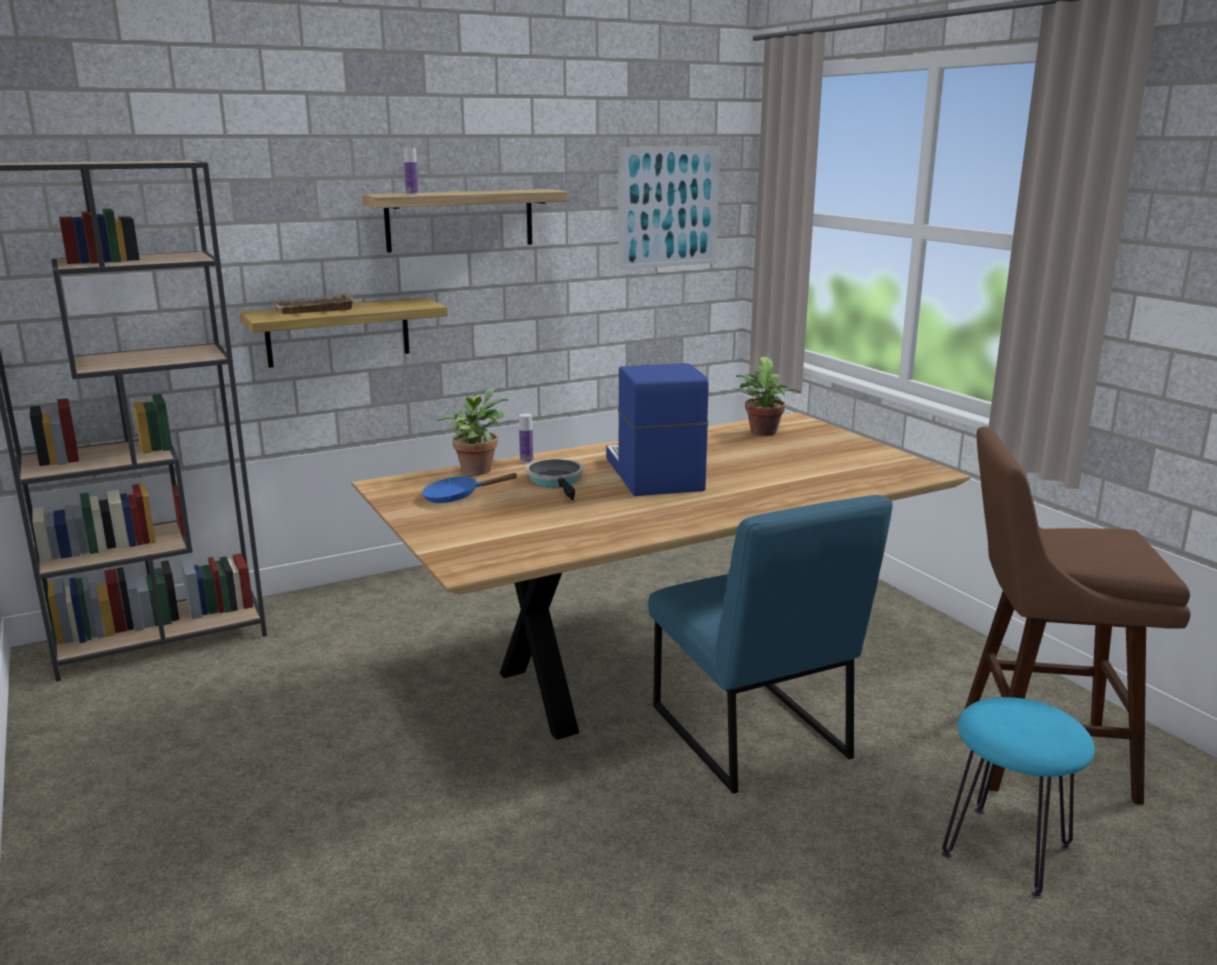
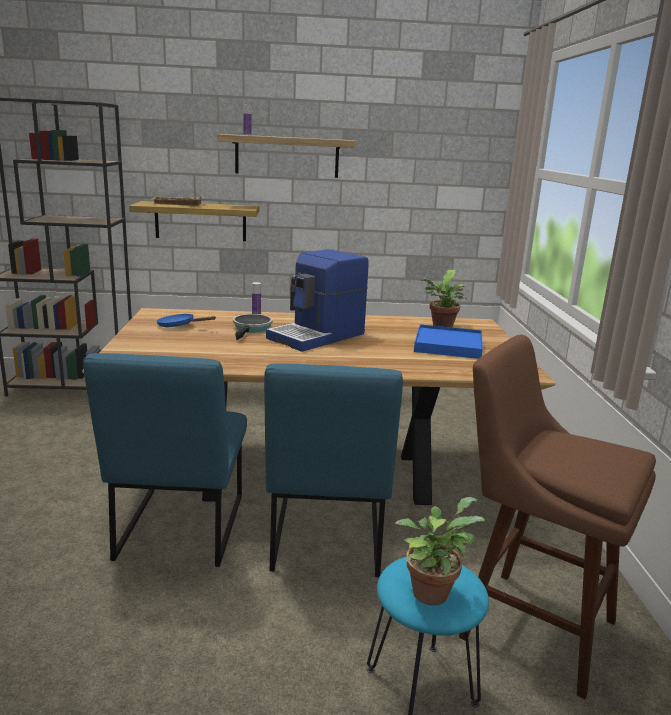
camera: 25 degrees right, 0 degrees up
(477, 469) = (219, 314): potted plant -> potted plant (431, 590)
(568, 782) = (179, 528): none -> blue chair
(652, 474) = (318, 336): coffee machine -> coffee machine turned 150 degrees counterclockwise
(669, 207) = (448, 160): picture -> none
(807, 455) = (448, 345): none -> blue tray

